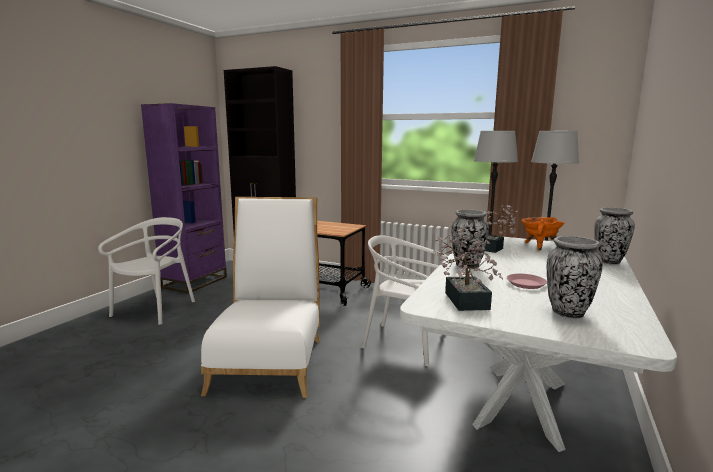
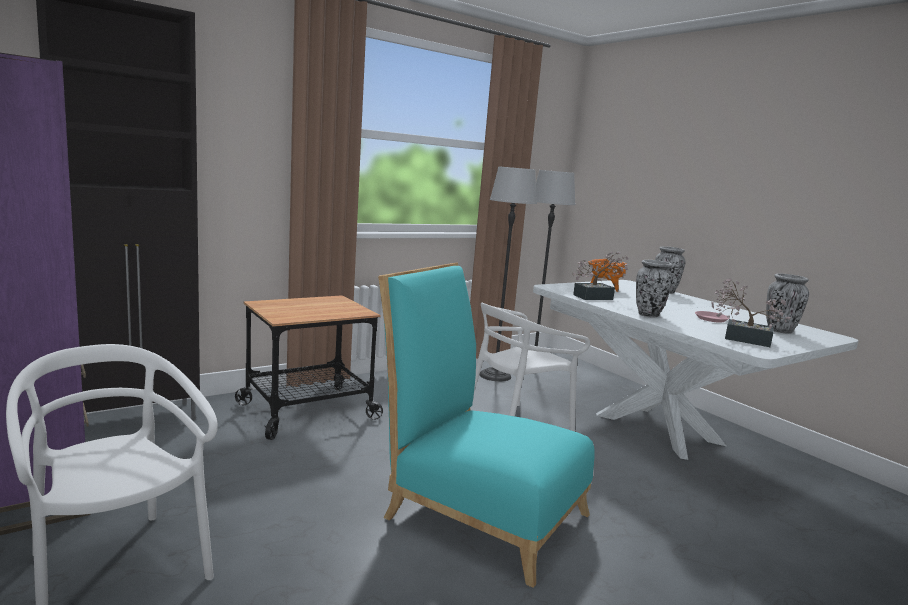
camera: 60 degrees left, 0 degrees up
(270, 360) = (477, 510): white chair -> turquoise chair

